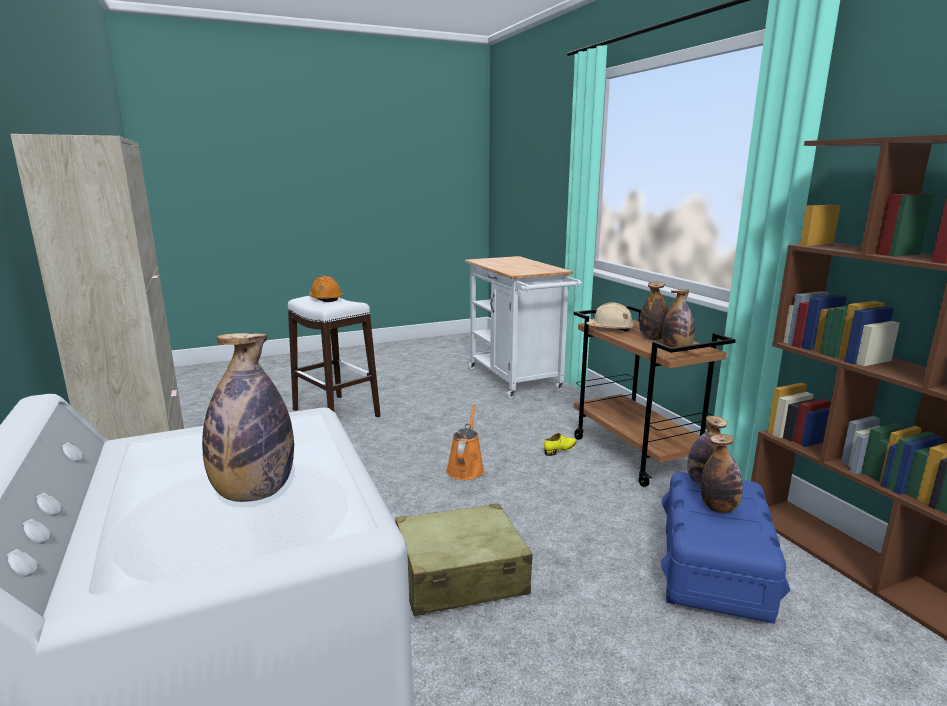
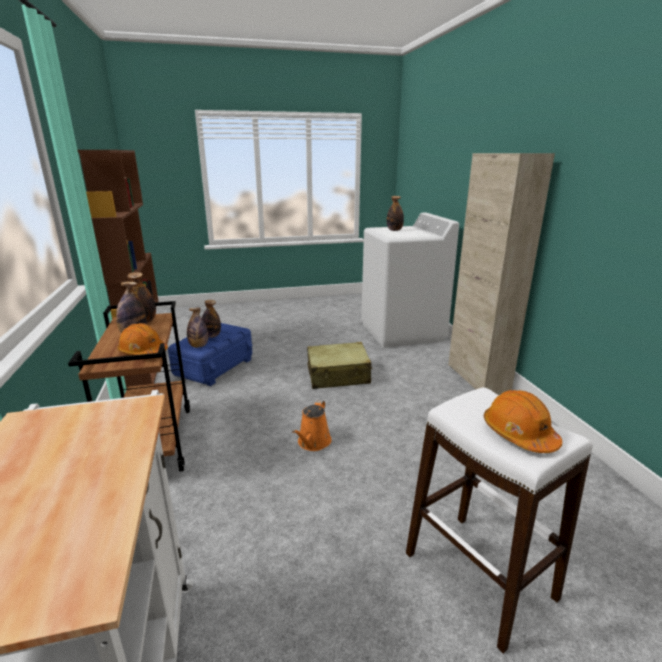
camera: 170 degrees left, 5 degrees up
(560, 449) = (213, 456): yellow shoe -> none
(610, 328) = (143, 352): beige hard hat -> orange hard hat

